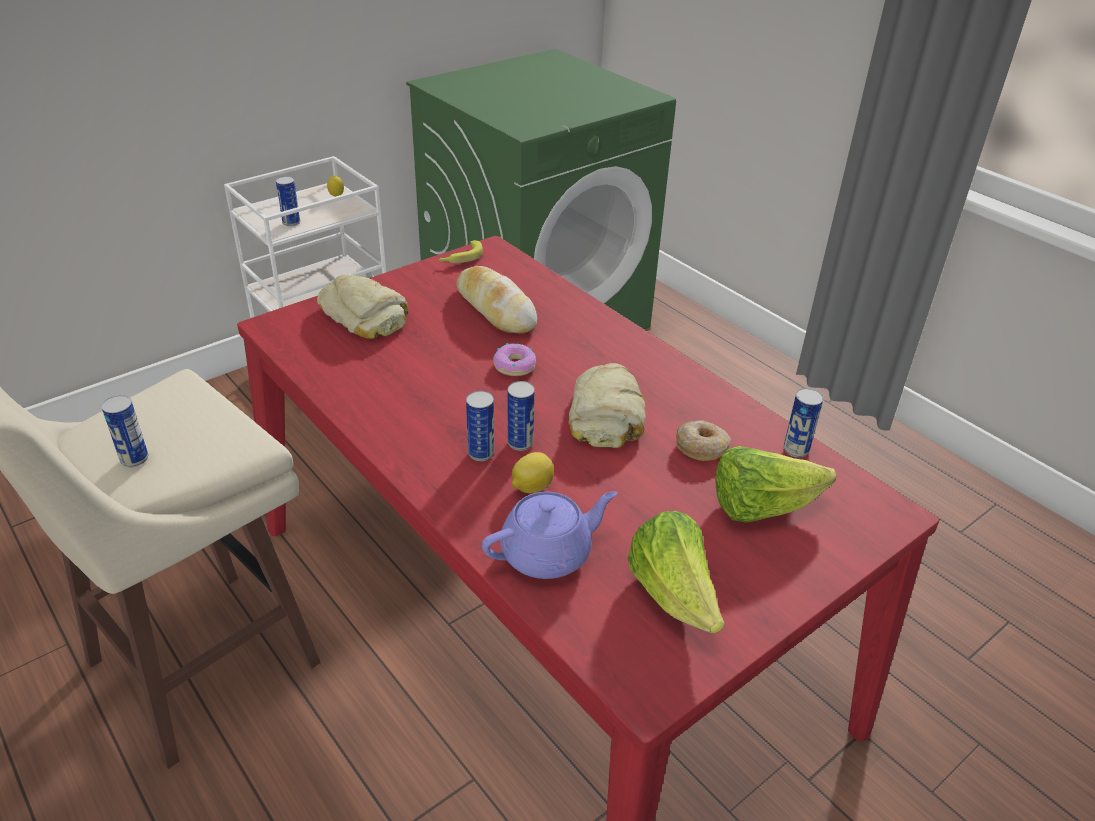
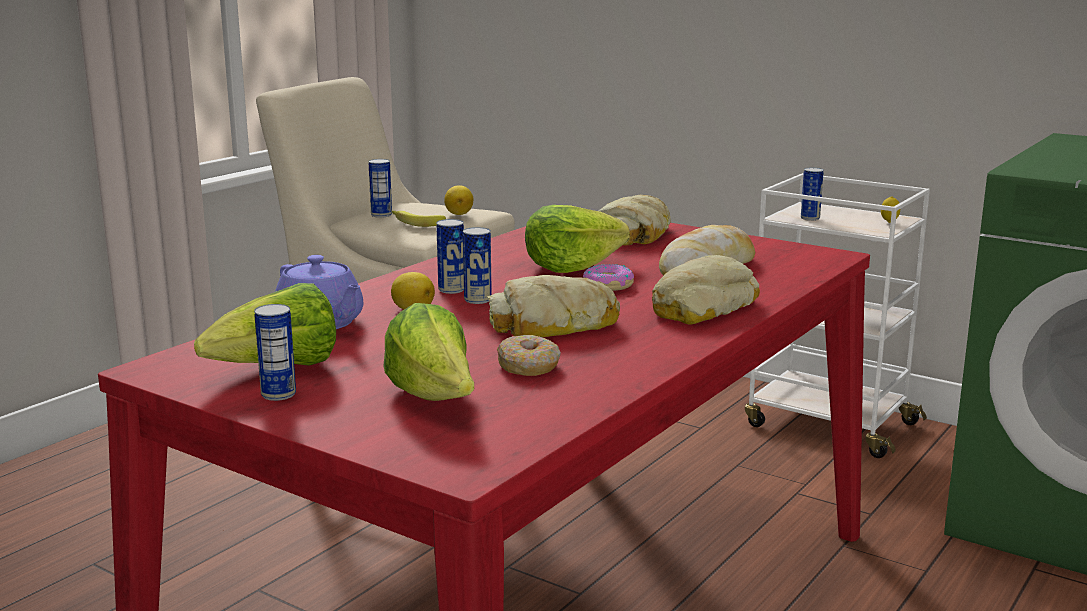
camera: 75 degrees right, 20 degrees down
(187, 400) = (459, 214): none -> lemon
(446, 371) = (571, 266): none -> lettuce
(460, 258) = (793, 247): banana -> banana (415, 222)
(590, 337) = (701, 306): none -> bread
(796, 449) = (563, 412): can -> can (278, 394)

